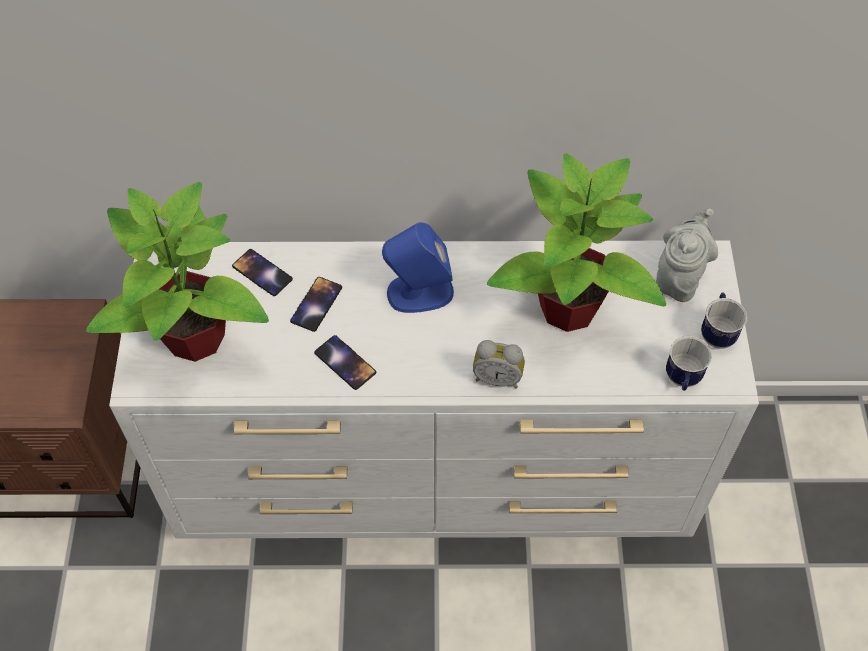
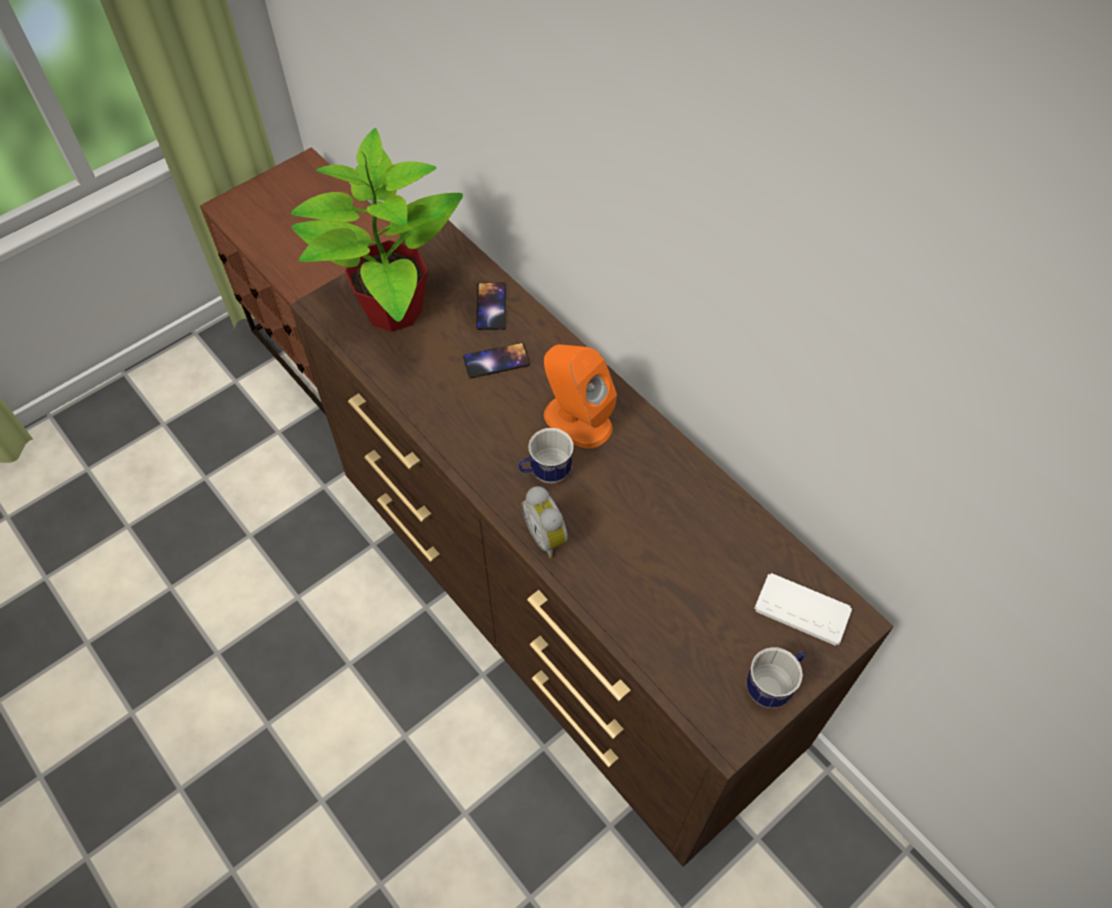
camera: 50 degrees right, 0 degrees up
(345, 362) = (460, 419): phone -> none
(419, 292) = (577, 420): blue speaker -> orange speaker
(436, 476) = (560, 614): white dresser -> brown dresser
(568, 309) = (671, 542): potted plant -> none
(679, 277) = (802, 610): grey teapot -> white game controller
(682, 380) = (687, 690): mug -> mug (545, 473)

